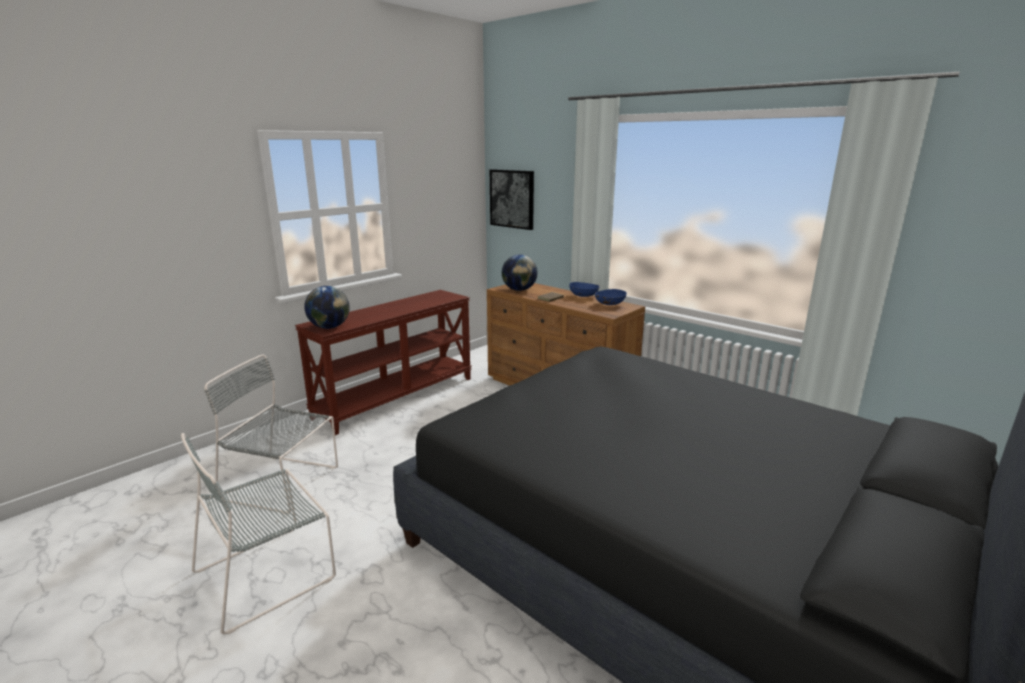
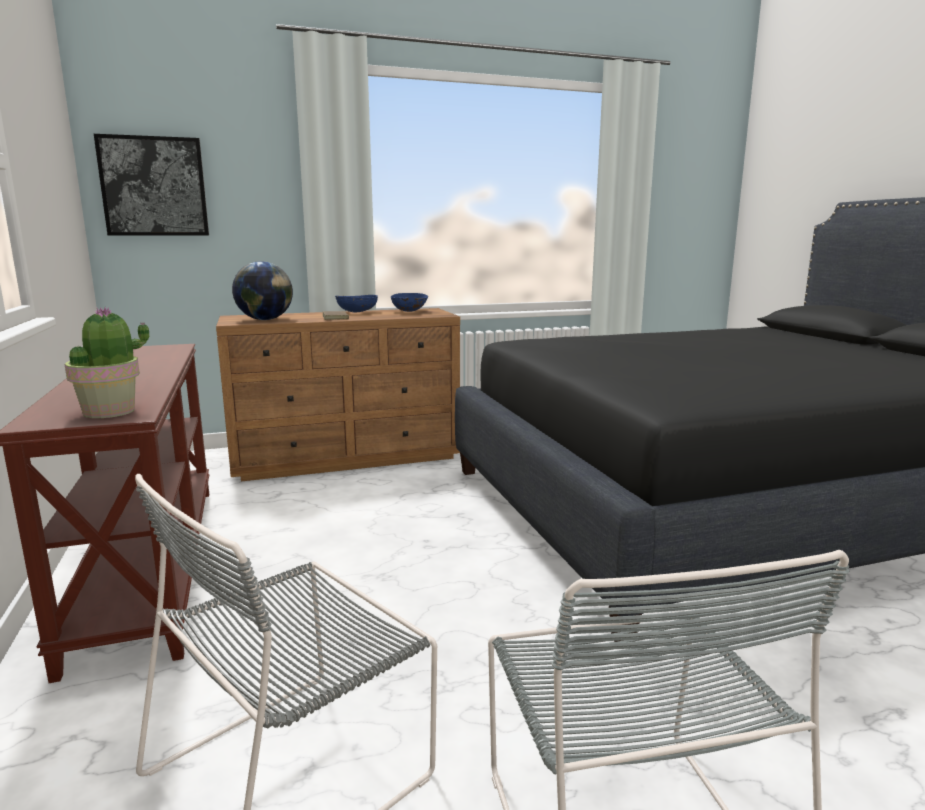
camera: 60 degrees left, 5 degrees down
(329, 327) = (110, 412): globe -> potted plant

